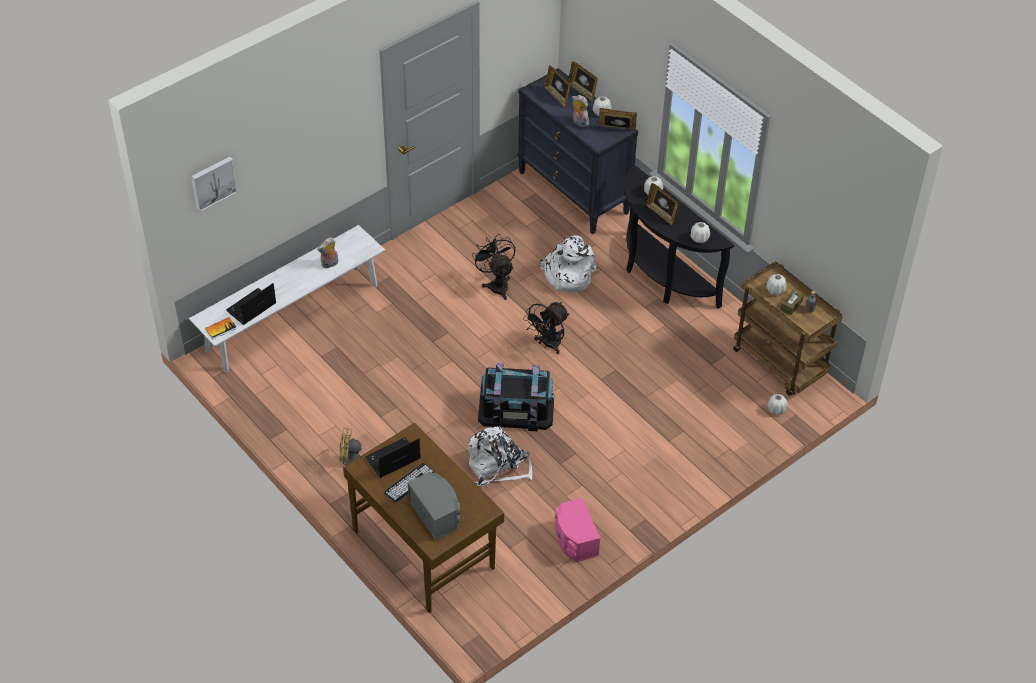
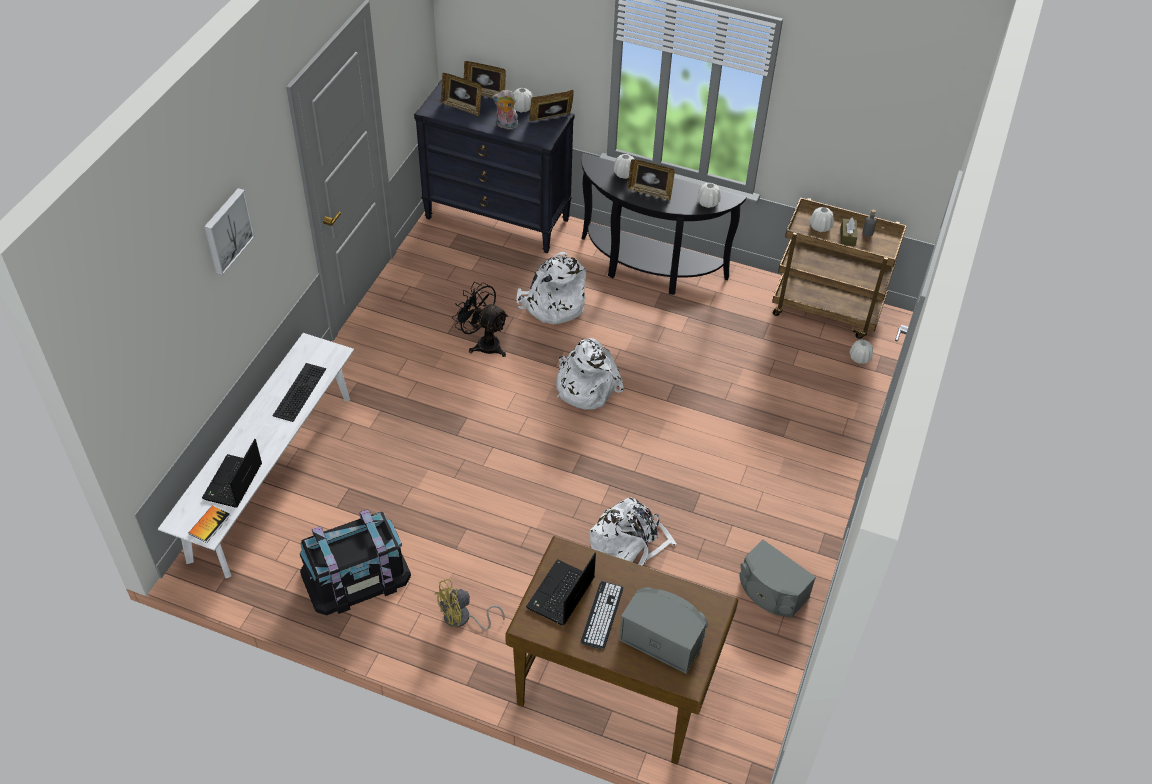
camera: 30 degrees left, 0 degrees up
(213, 182) = (145, 330): picture -> picture (227, 230)
(329, 264) = (298, 391): plush toy -> keyboard
(516, 409) = (601, 471): black storage box -> black storage box (355, 574)
(548, 344) = (585, 386): black fan -> white backpack
(574, 540) = (771, 592): pink speaker -> grey speaker

